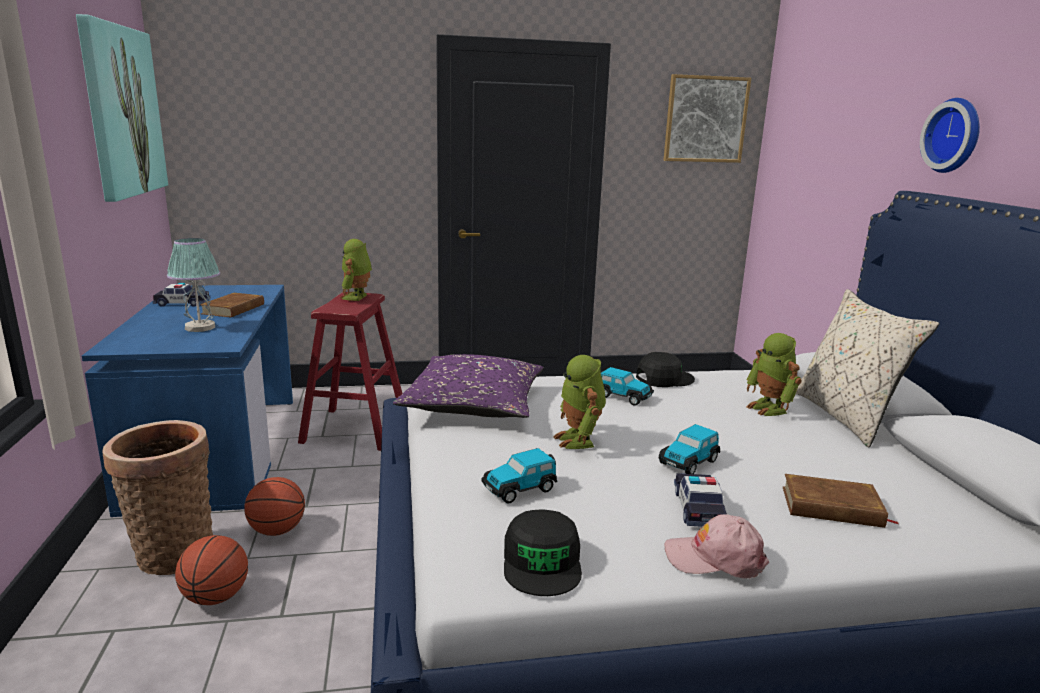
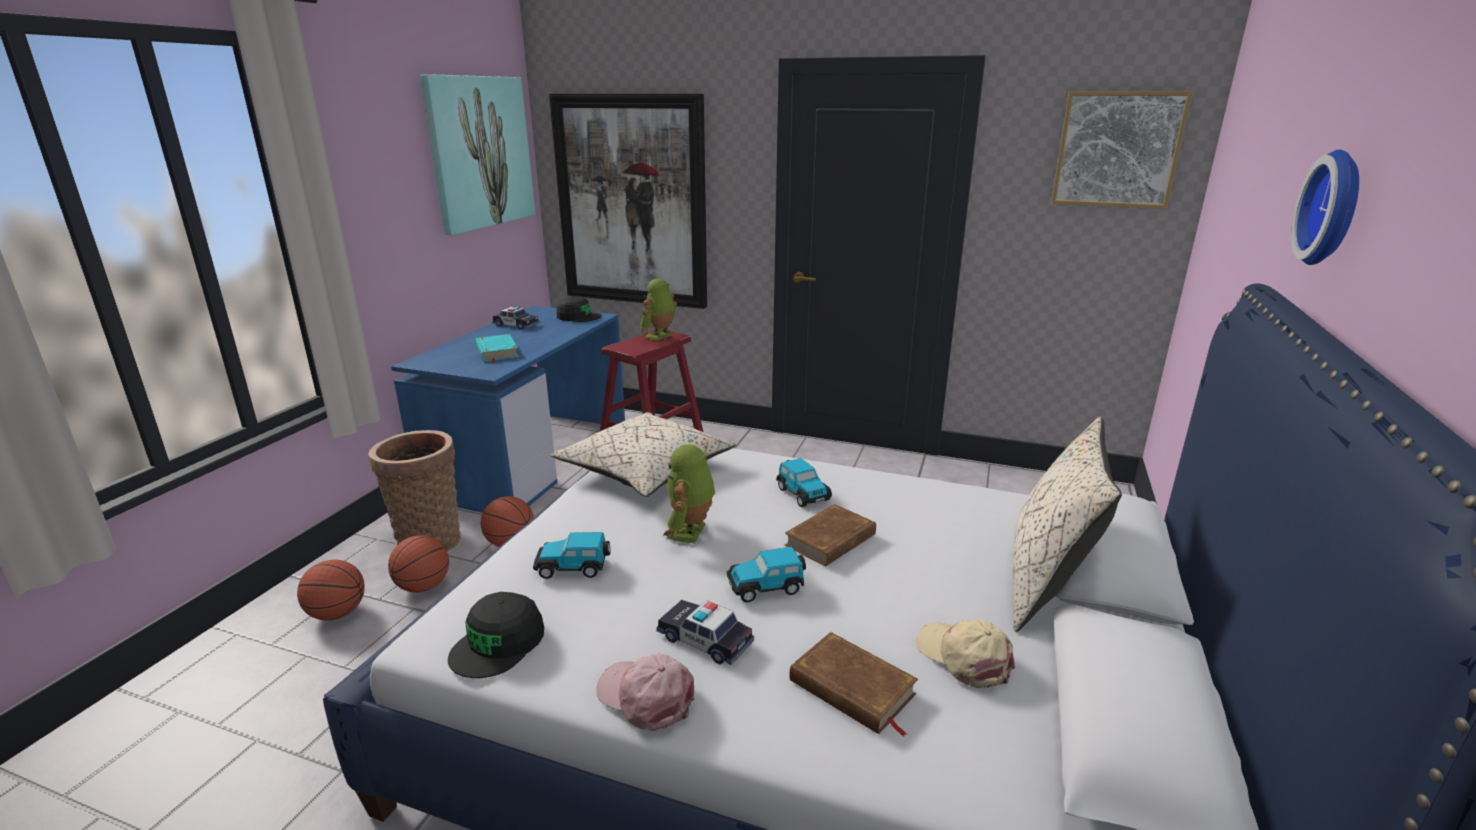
camera: 30 degrees right, 5 degrees up
(129, 656) = (337, 614): none -> basketball
(199, 328) = (496, 352): table lamp -> turquoise book
(234, 309) = (545, 336): brown book -> brown book (831, 540)
(282, 170) = (632, 202): none -> picture
(474, 405) = (647, 470): purple pillow -> beige pillow
(664, 378) = (880, 482): black cap -> black cap (578, 316)
(698, 508) = (705, 640): toy car -> toy car turned 90 degrees counterclockwise
(770, 408) = (957, 548): toy robot -> none
(863, 469) = (964, 657): none -> beige cap

